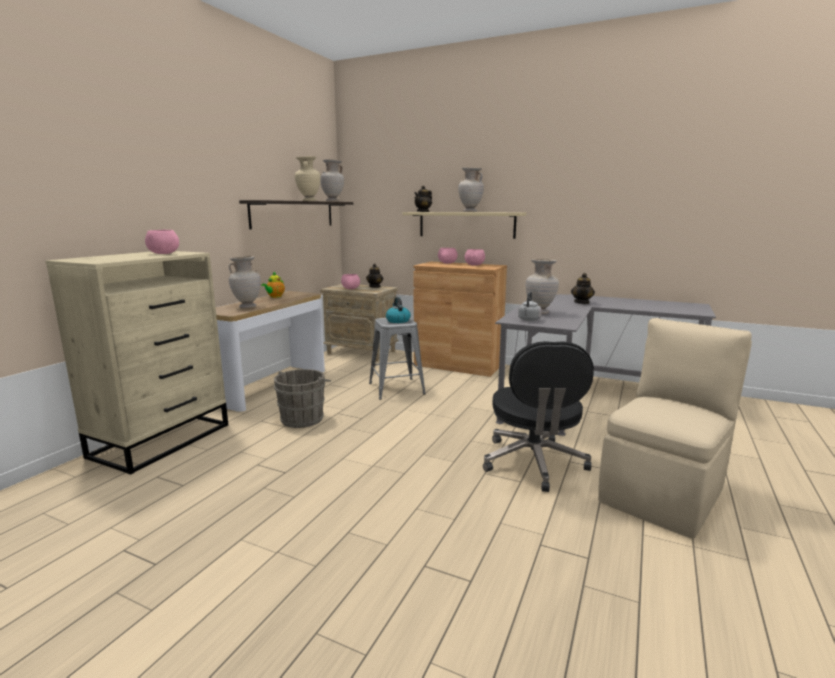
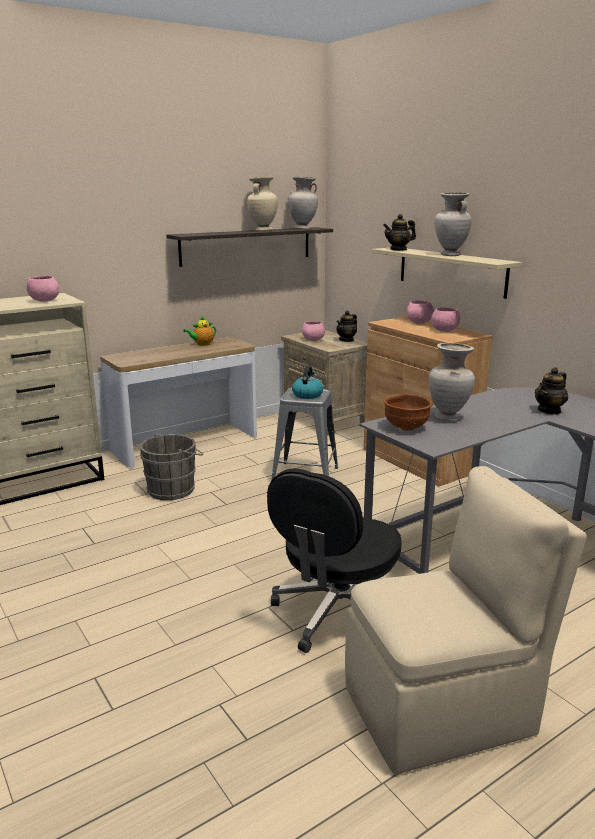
camera: 30 degrees right, 5 degrees up
(247, 307) = (152, 356): beige vase -> none
(528, 320) = (406, 428): grey kettle -> brown bowl

